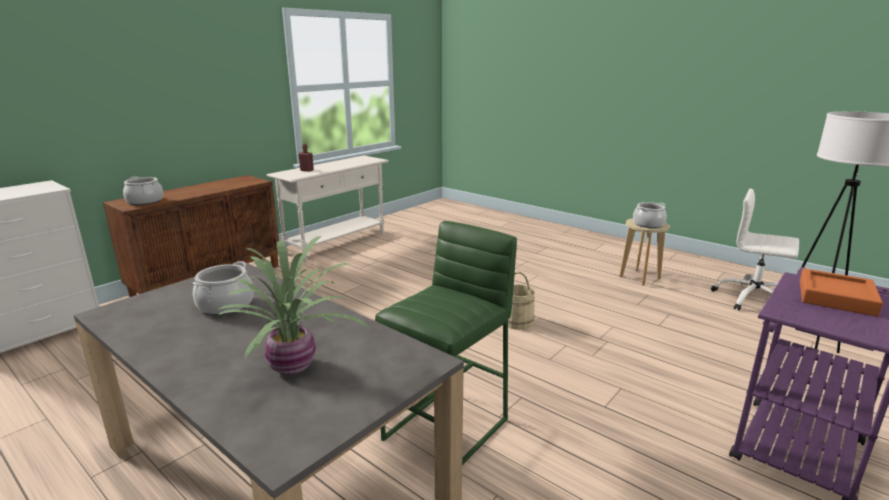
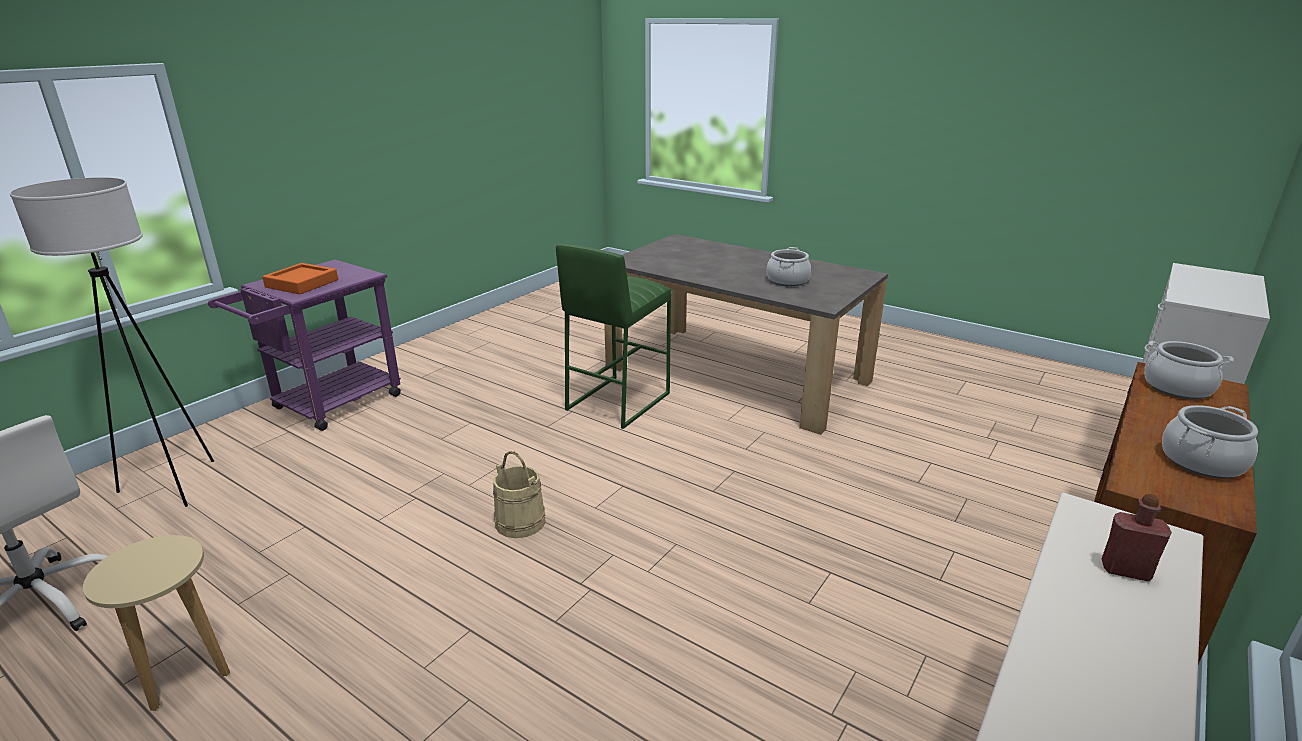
camera: 175 degrees right, 5 degrees up
(294, 368) = (699, 257): potted plant -> none
(648, 224) = (149, 561): cooking pot -> cooking pot (1201, 461)

